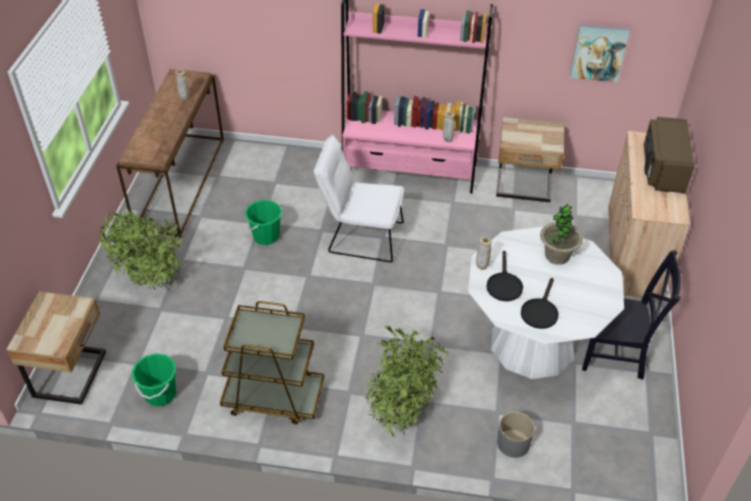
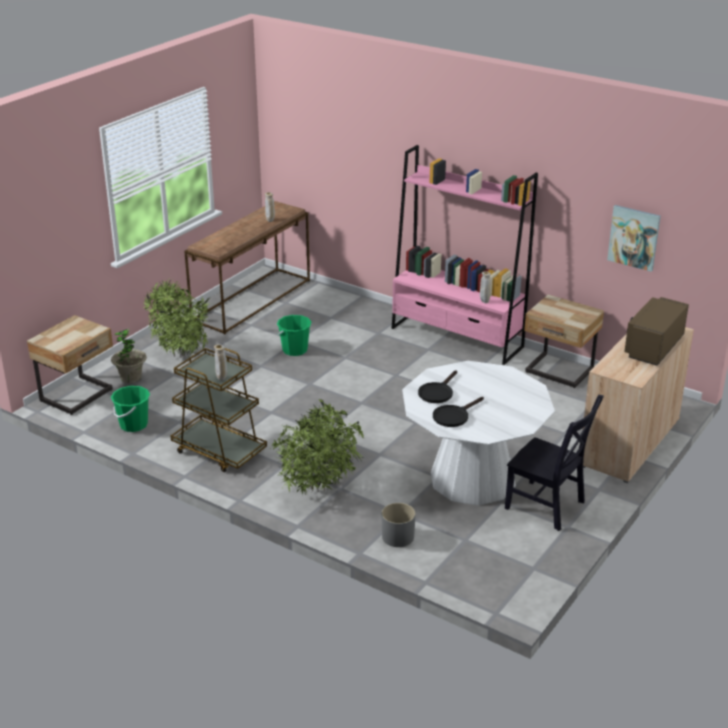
camera: 25 degrees right, 15 degrees down
(360, 236) = (376, 369): white chair -> none
(482, 267) = (428, 377): beige vase -> beige vase (221, 379)
(557, 256) = (503, 386): potted plant -> potted plant (131, 377)

